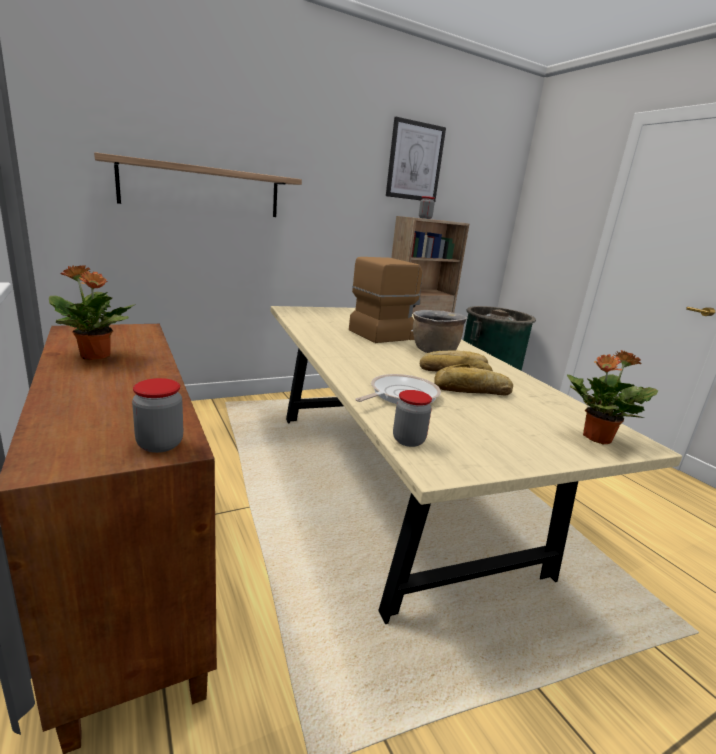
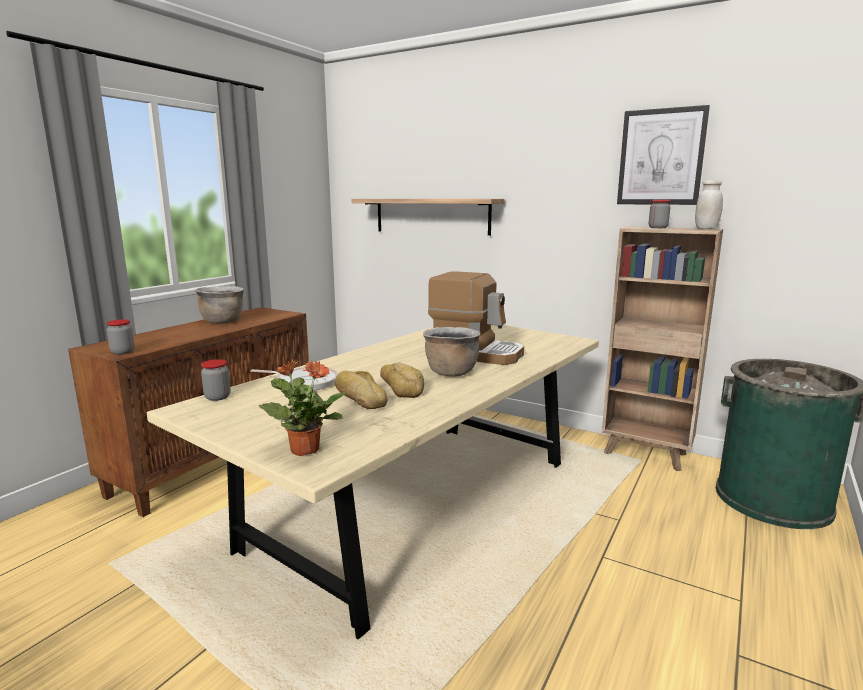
camera: 60 degrees right, 5 degrees down
(95, 356) = (222, 321): potted plant -> brown cooking pot
(448, 220) = (706, 229): none -> white jar

